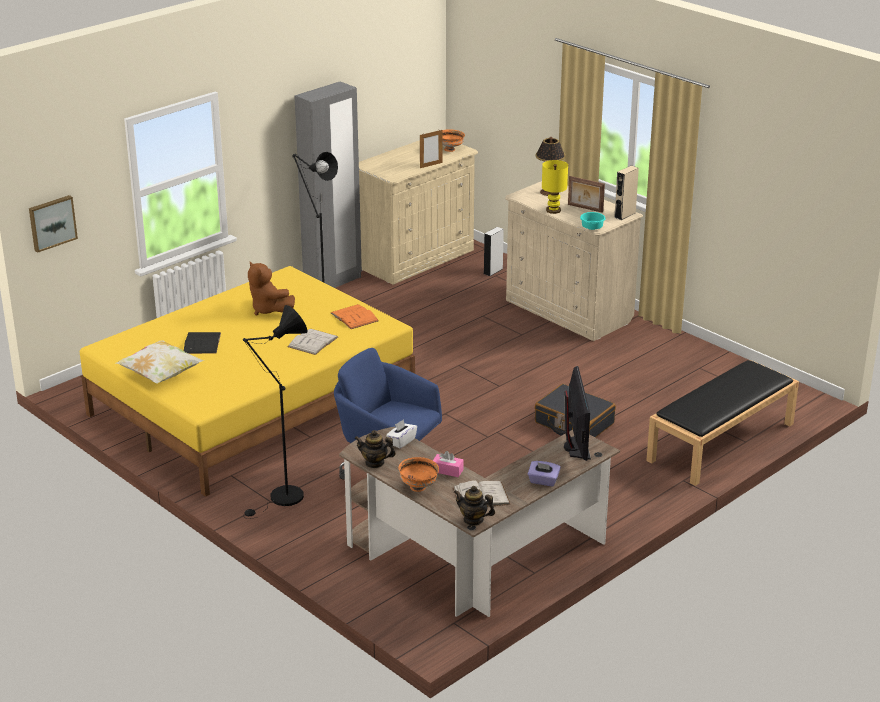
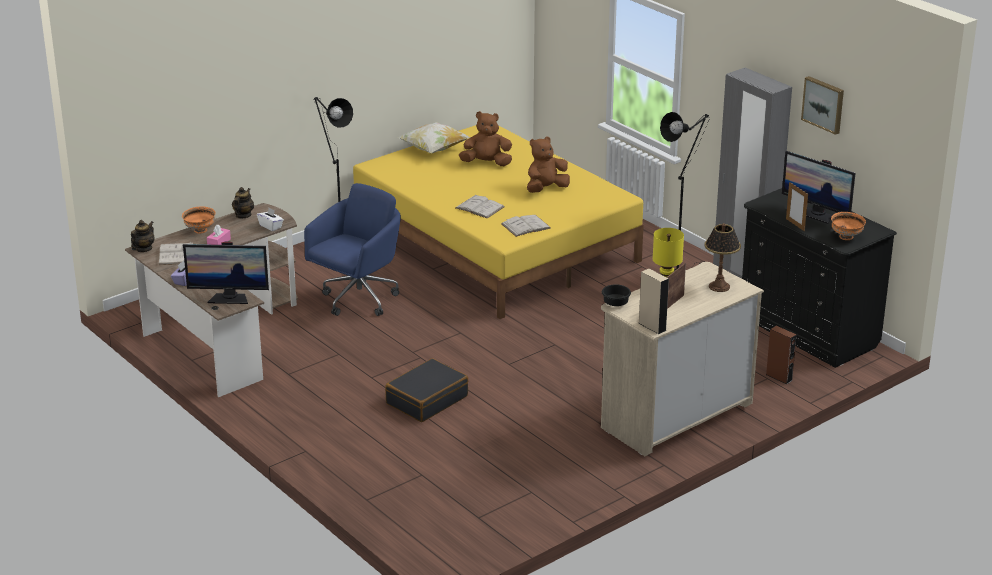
camera: 95 degrees right, 0 degrees up
(52, 222) = (553, 31): picture -> picture (824, 104)
(202, 343) = (486, 163): black book -> brown plush toy
(354, 317) = (526, 226): orange book -> white book
(410, 158) = (816, 214): none -> monitor
(416, 259) = (807, 331): beige dresser -> black dresser
(493, 271) = (779, 377): grey speaker -> brown speaker
(592, 228) = (614, 303): turquoise bowl -> black bowl
(721, 442) = (368, 483): black bench -> none

